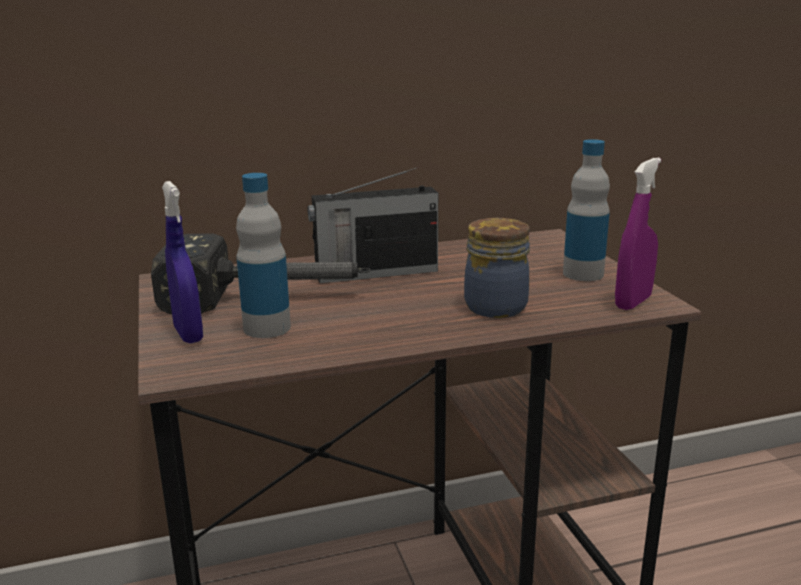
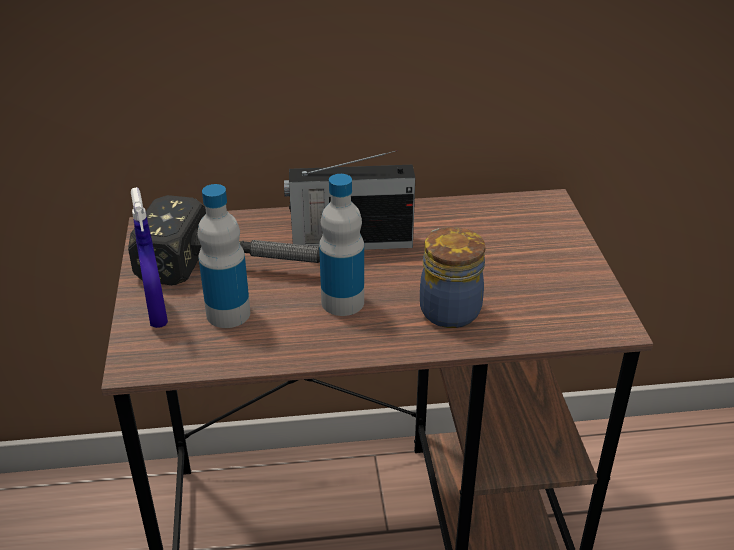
camera: 10 degrees right, 15 degrees up
(583, 274) = (557, 269): bottle -> bottle (342, 302)
(633, 302) = (589, 321): purple spray bottle -> none

